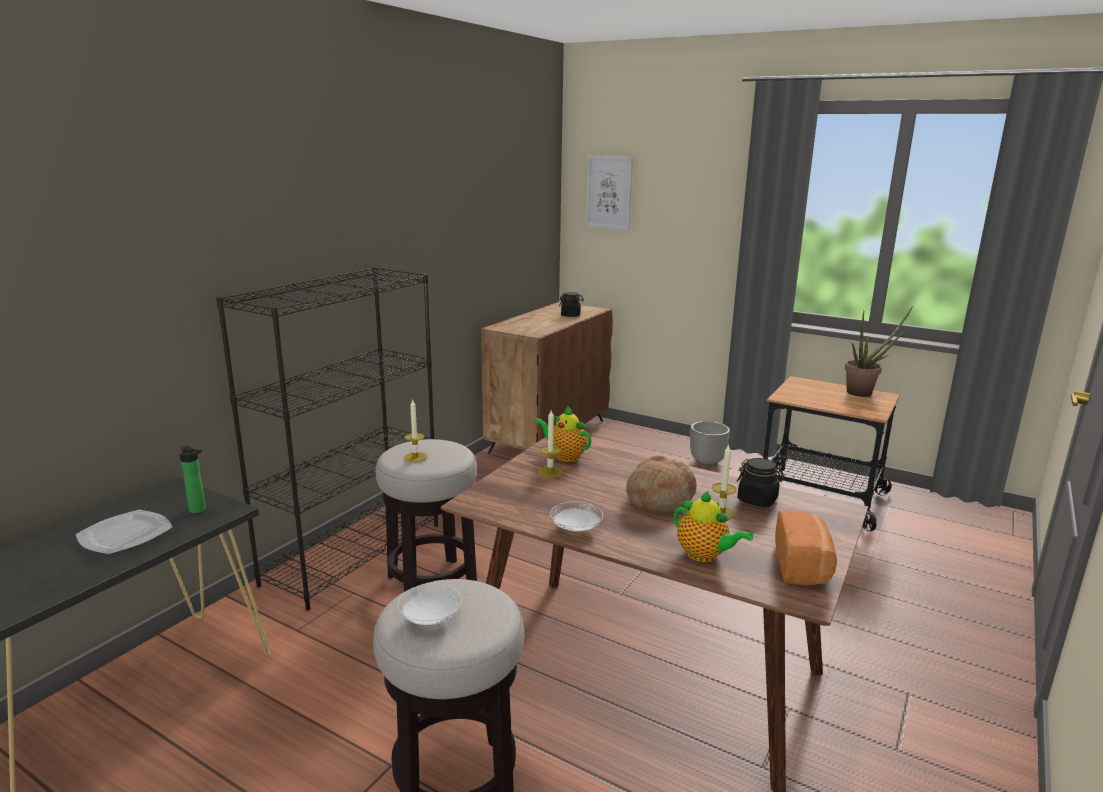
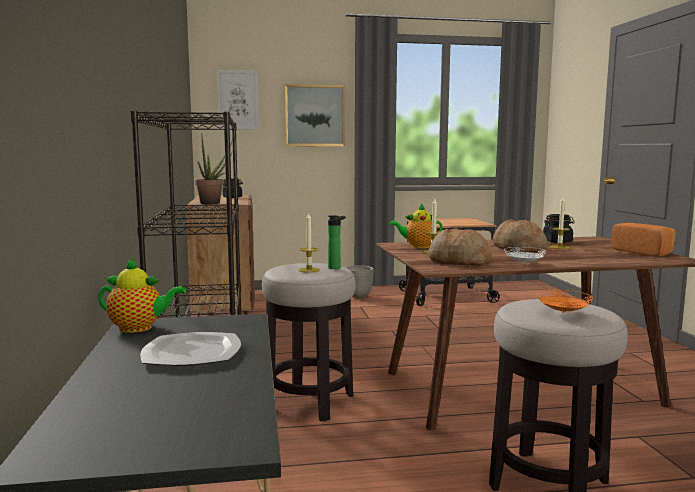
camera: 40 degrees left, 10 degrees down
(199, 510) = (217, 326): bottle -> bottle (336, 268)
(431, 619) = (563, 312): white plate -> orange plate
(523, 499) = (458, 261): none -> bread
(697, 217) = (314, 116): none -> picture
(704, 555) = (603, 258): teapot -> teapot (139, 328)
(864, 392) = (457, 219): potted plant -> potted plant (214, 203)

